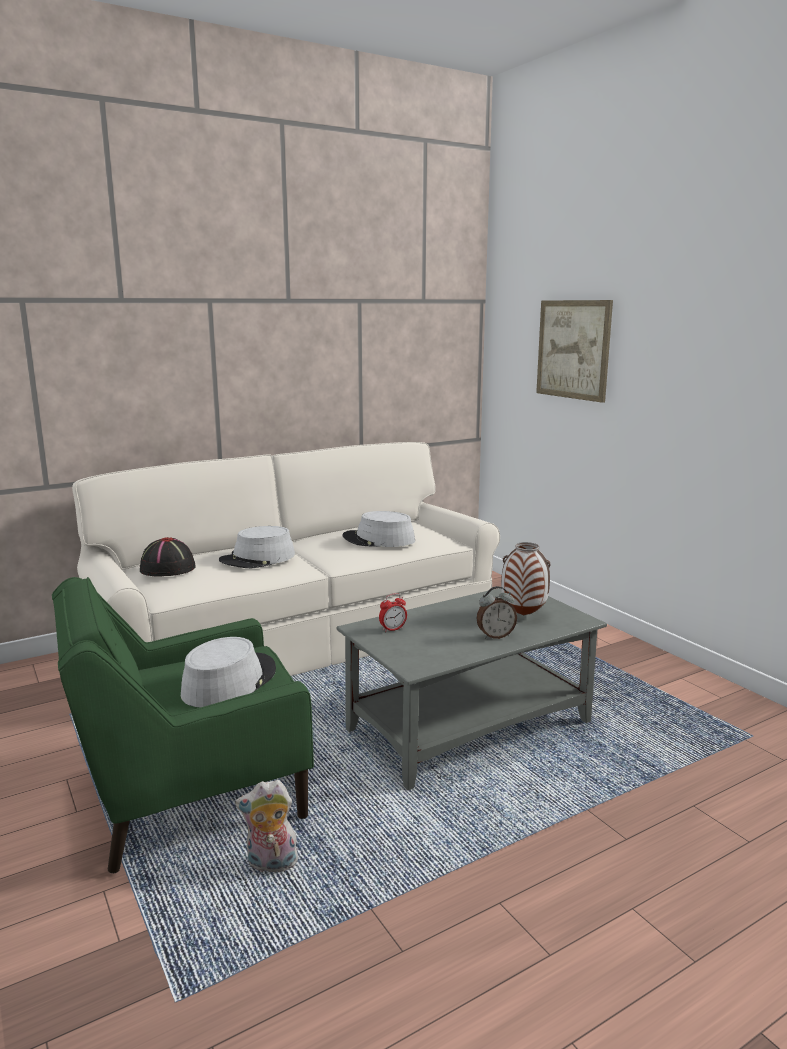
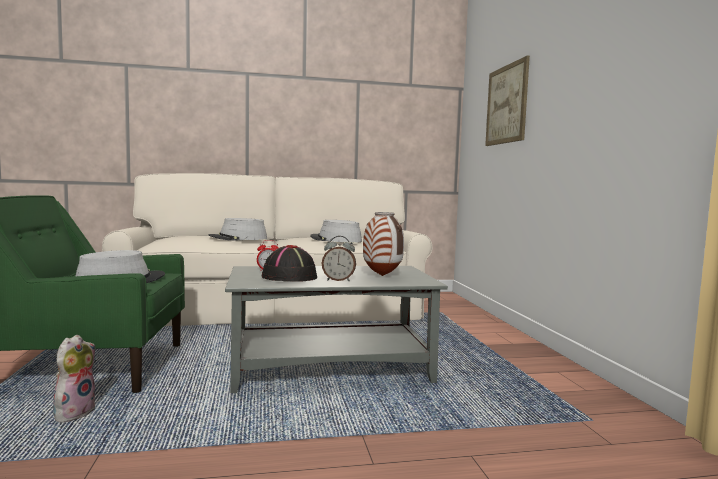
camera: 20 degrees right, 10 degrees down
(167, 568) = (175, 236): black hat -> black hat (289, 277)
(271, 865) = (74, 412): plush toy -> plush toy turned 90 degrees clockwise

